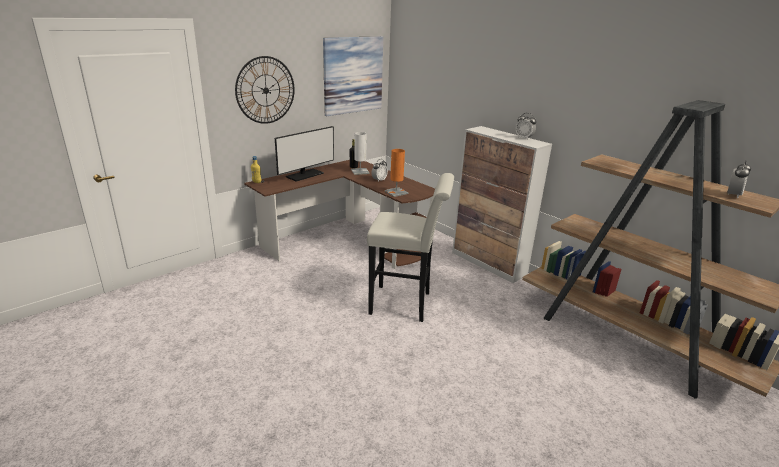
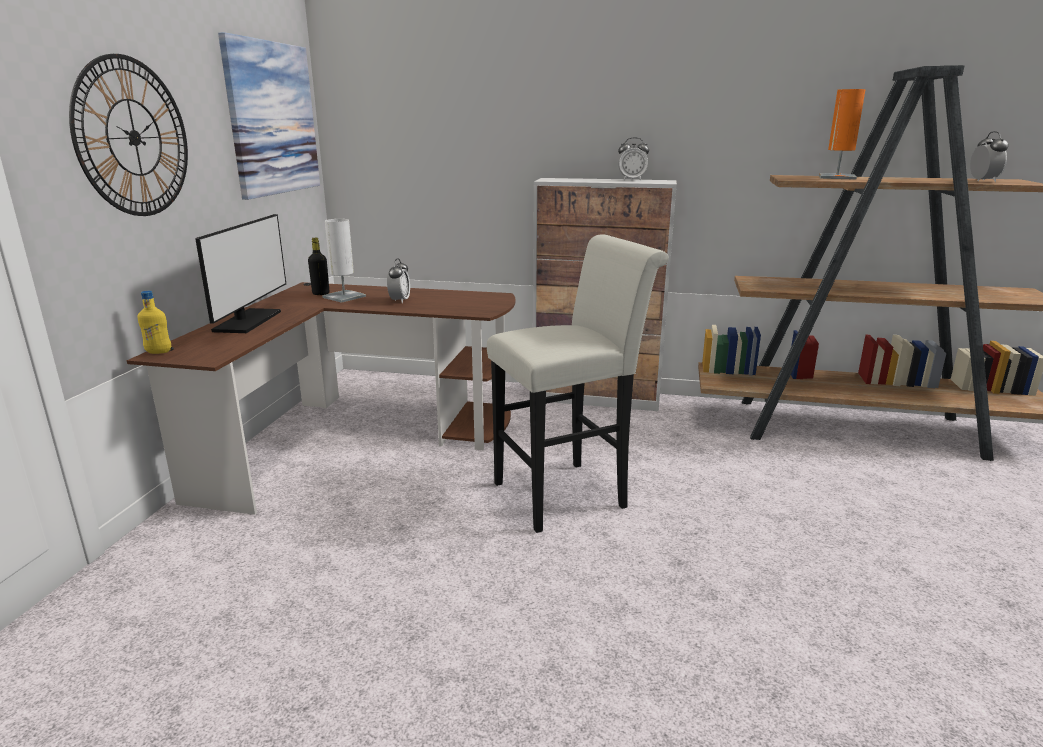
camera: 35 degrees left, 5 degrees down
(396, 192) = (458, 309): orange table lamp -> orange table lamp (837, 177)

